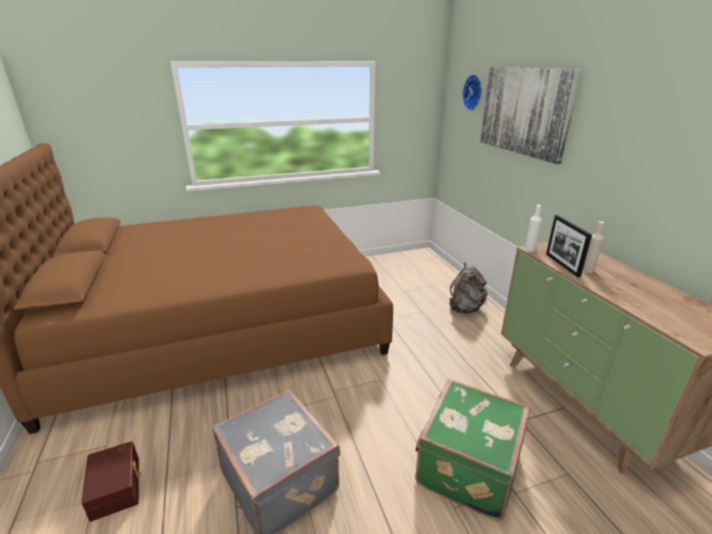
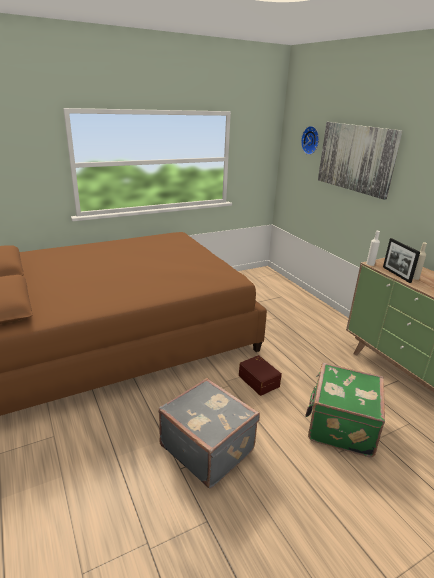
camera: 10 degrees left, 0 degrees up
(117, 487) = (78, 464): brown storage box -> brown storage box (259, 380)
(465, 308) = (309, 313): grey backpack -> none

